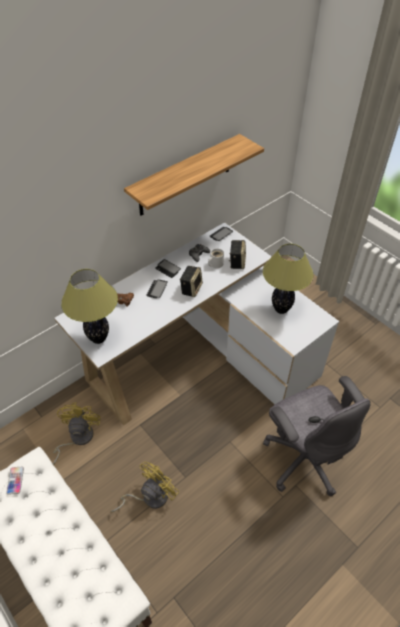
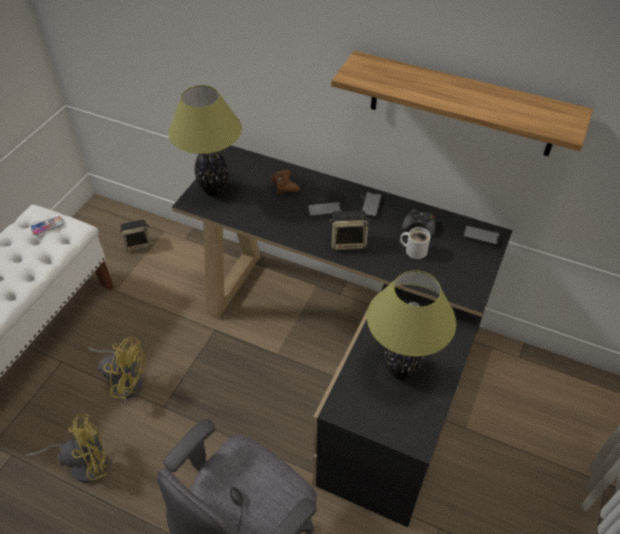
camera: 65 degrees right, 0 degrees up
(77, 438) = (172, 280): yellow fan -> yellow fan (83, 463)
(201, 358) = (348, 353): white desk -> black desk
(237, 262) = (437, 272): speaker -> speaker (138, 243)

